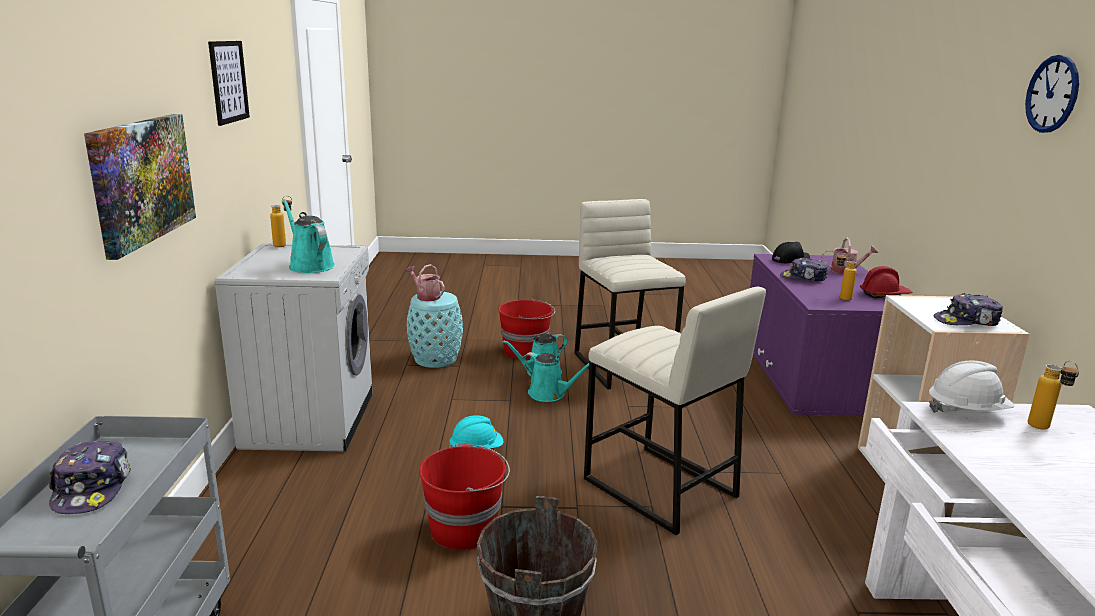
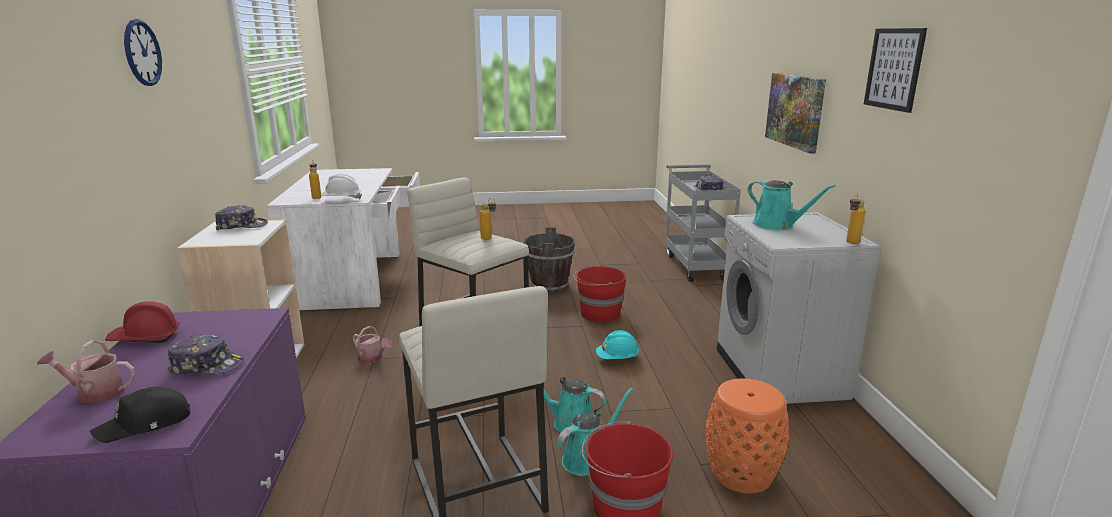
camera: 175 degrees right, 0 degrees up
(426, 296) = (763, 394): watering can -> watering can (372, 359)
(435, 359) = (741, 474): turquoise stool -> orange stool
(840, 297) = (217, 328): bottle -> bottle (489, 239)

